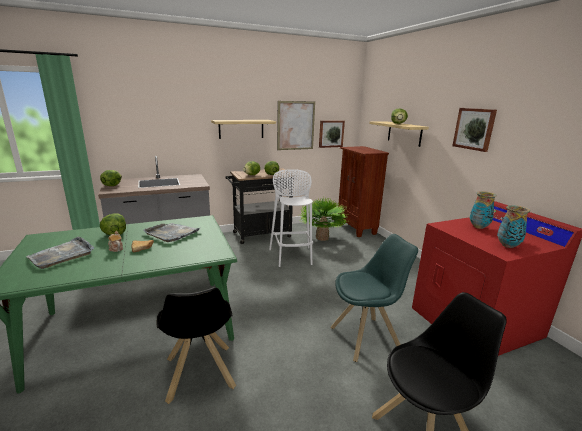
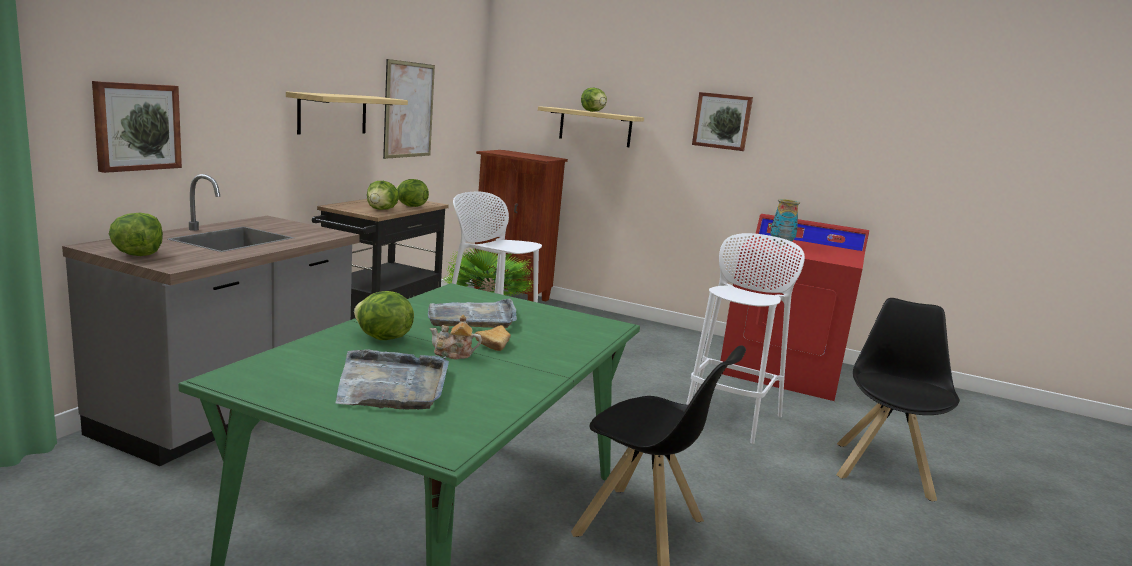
camera: 45 degrees left, 5 degrees down
(331, 133) = (451, 127): picture -> picture (136, 126)
(365, 338) = (728, 417): turquoise chair -> white stool
(507, 246) = (835, 256): vase -> none

